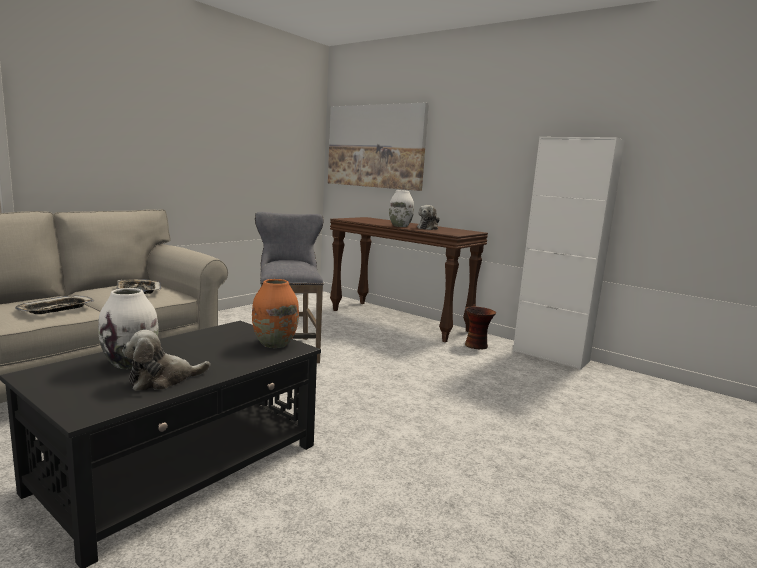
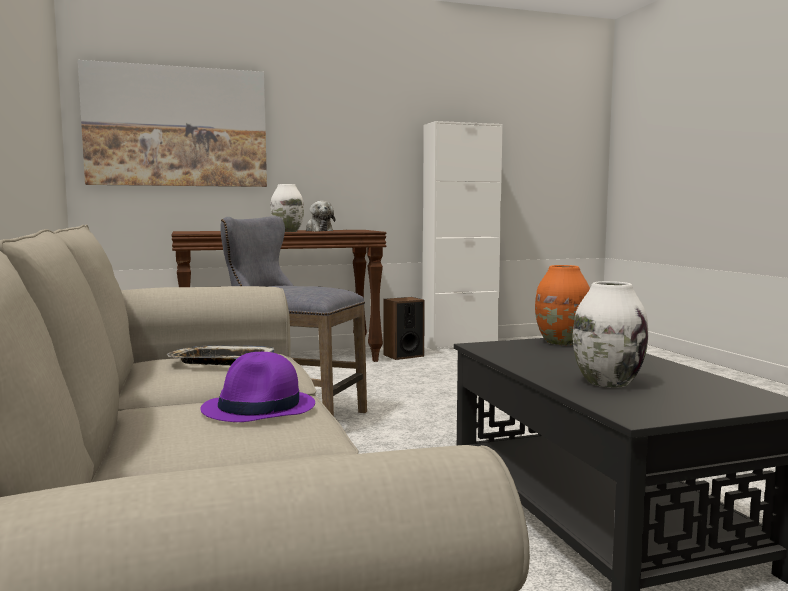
camera: 55 degrees left, 5 degrees down
(56, 309) = (259, 408): tray -> purple hat
(163, 380) = (670, 376): plush toy -> none
(477, 346) = (403, 355): vase -> speaker

